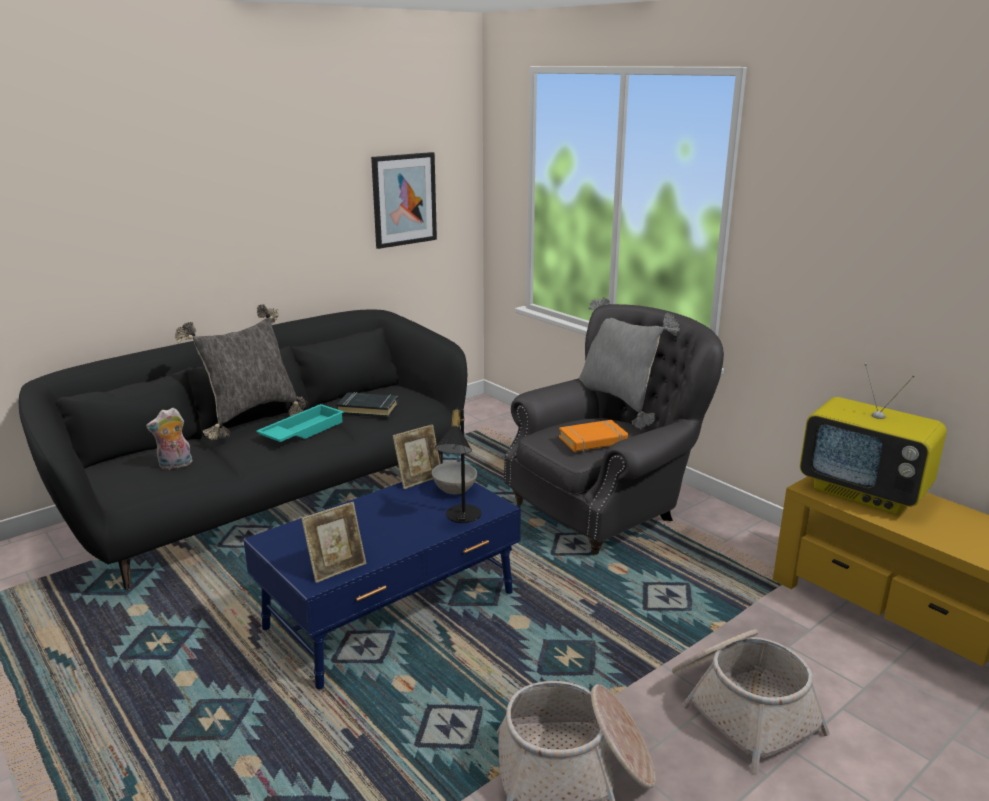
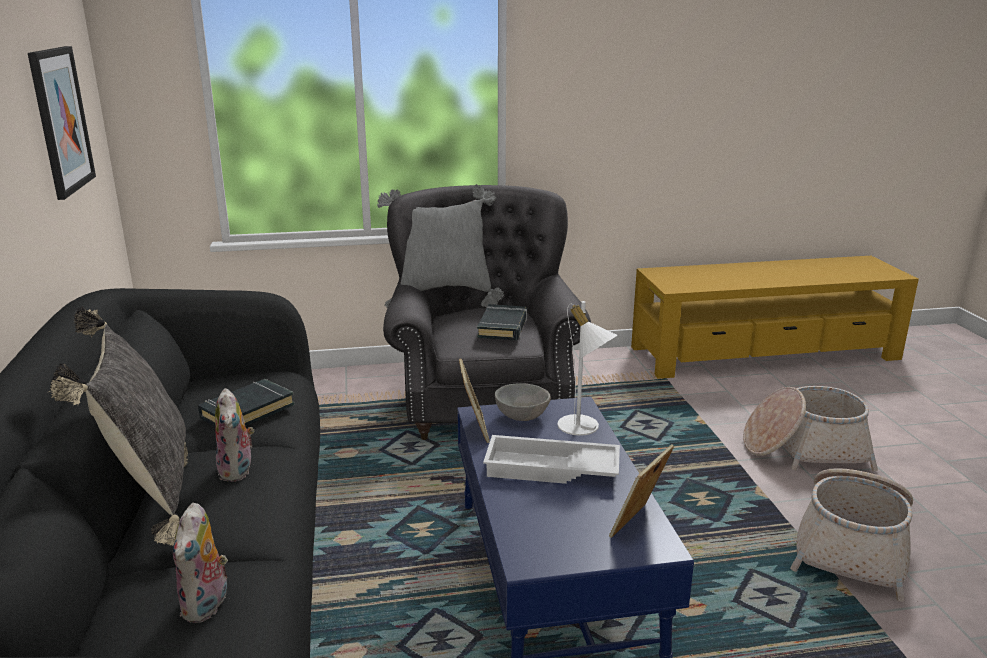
camera: 60 degrees left, 0 degrees up
(302, 431) = (238, 471): turquoise tray -> plush toy
(337, 568) = (638, 525): picture frame -> picture frame turned 135 degrees counterclockwise
(386, 519) = (550, 470): none -> white tray
(460, 517) = (583, 428): black table lamp -> white table lamp
(593, 441) = (503, 327): orange book -> black book
(864, 493) = (693, 277): television -> none

